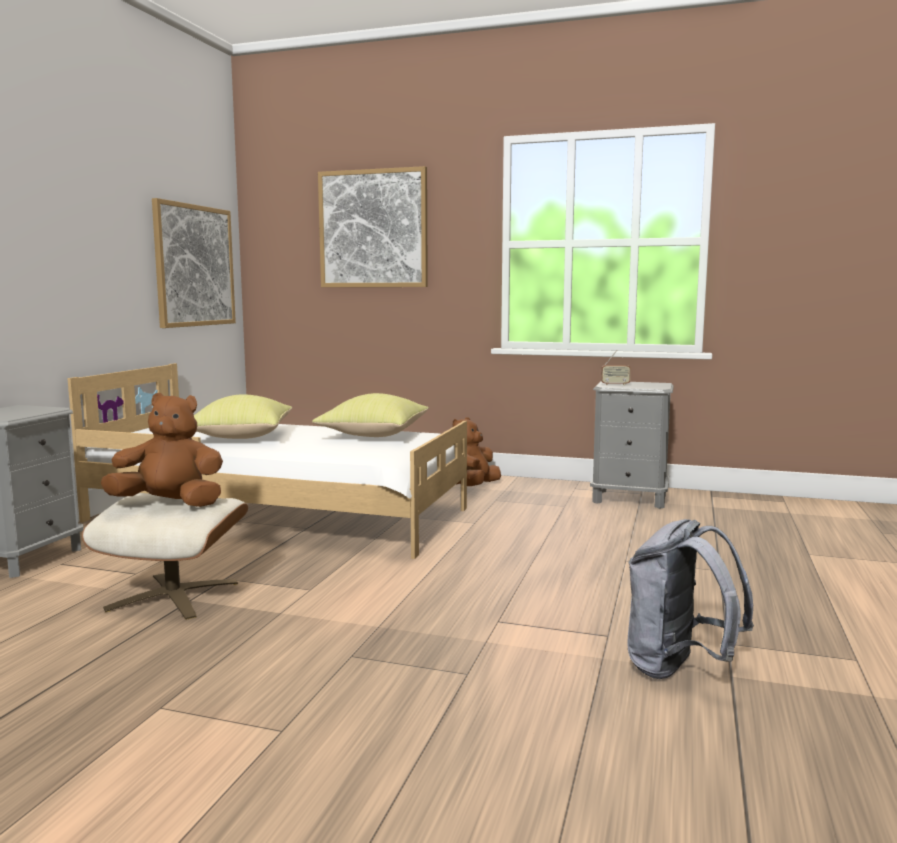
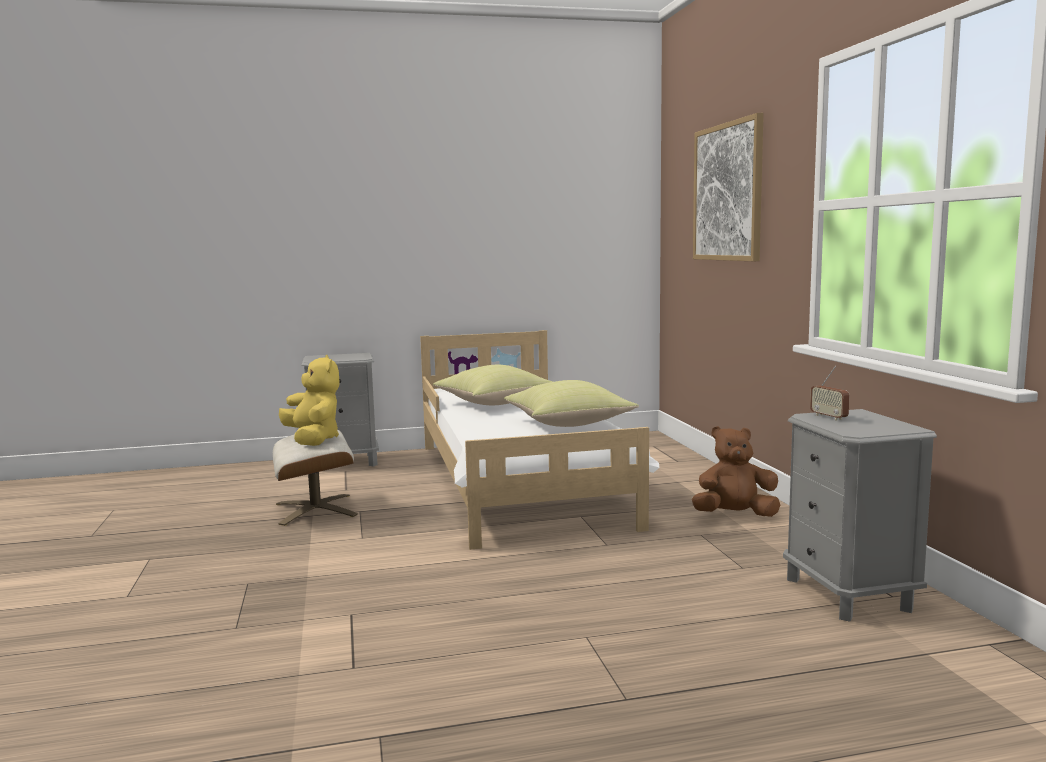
camera: 60 degrees right, 0 degrees up
(170, 504) = (313, 440): brown plush toy -> yellow plush toy
(194, 266) = (584, 240): picture -> none
(679, 669) = (294, 717): grey backpack -> none

